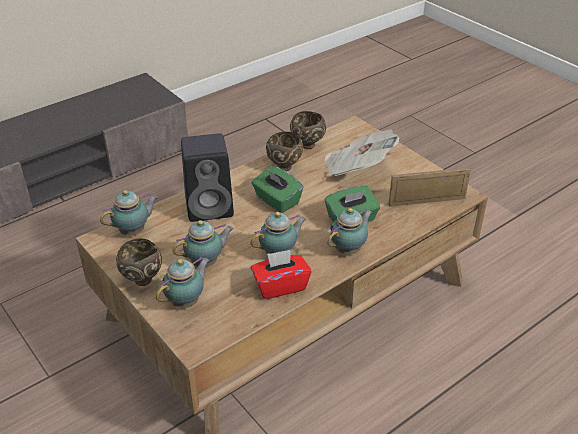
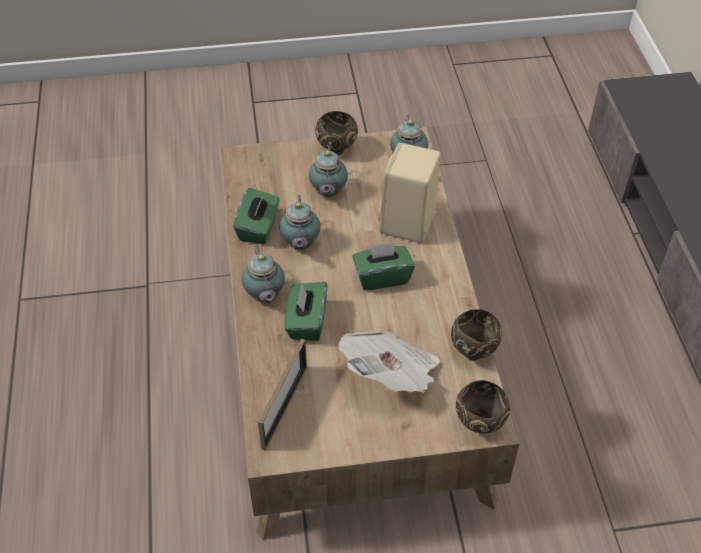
camera: 120 degrees right, 10 degrees up
(187, 301) = (289, 167): teapot -> none
(211, 207) = (407, 224): black speaker -> beige speaker
(280, 286) = (258, 228): red tissue box -> green tissue box
(284, 166) = (441, 310): brown bowl -> brown bowl (480, 425)

